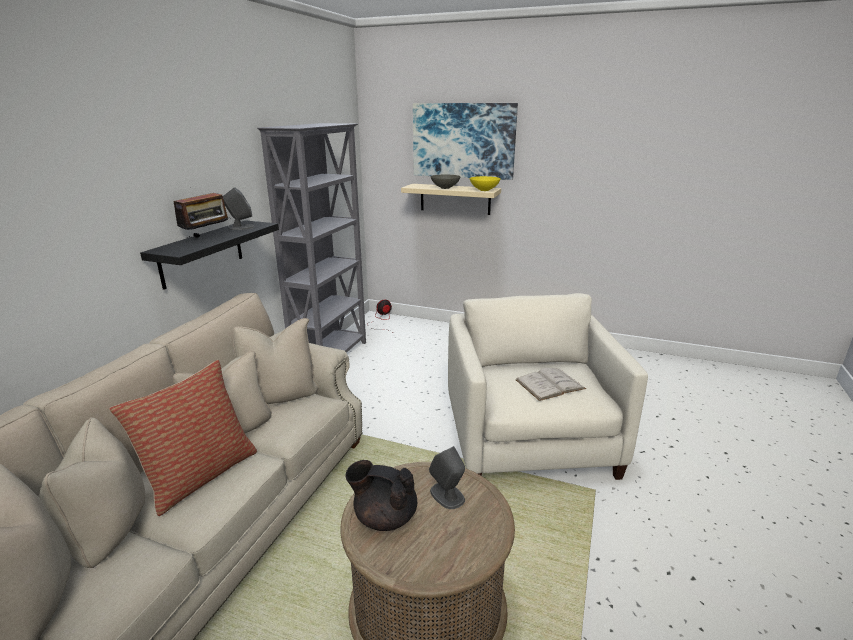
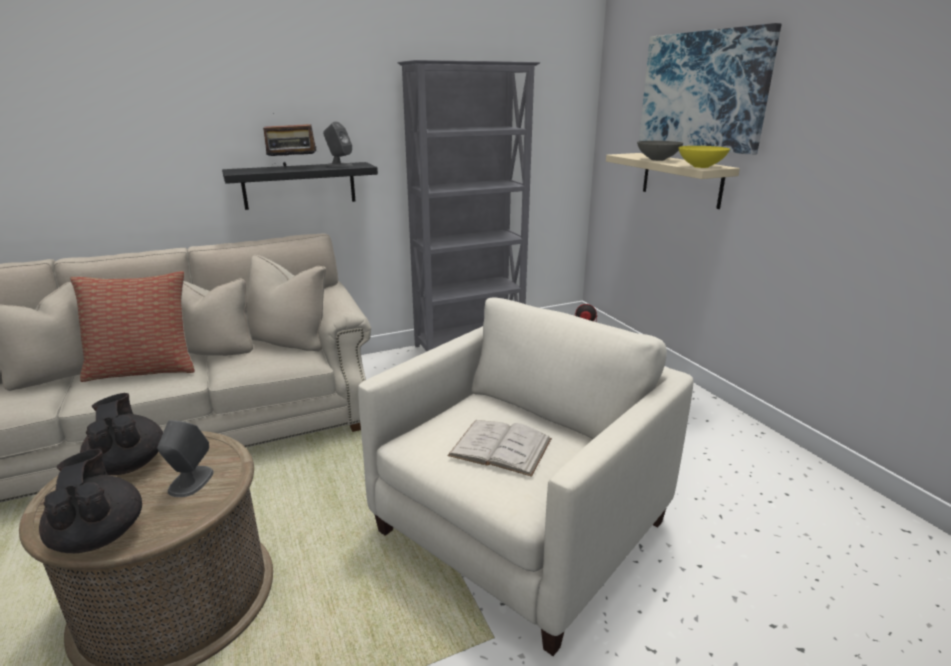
camera: 45 degrees right, 0 degrees up
(471, 551) = (99, 535): none -> black teapot

